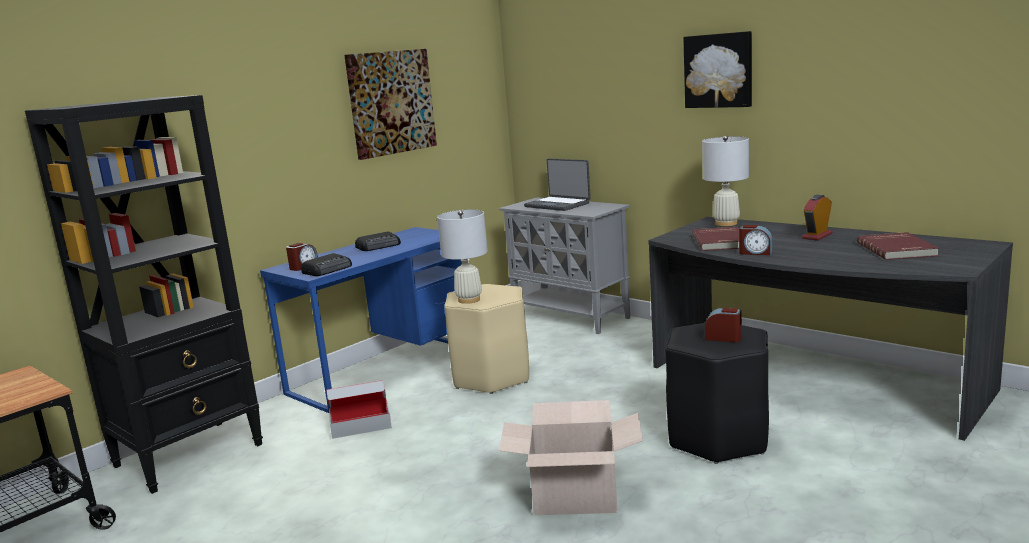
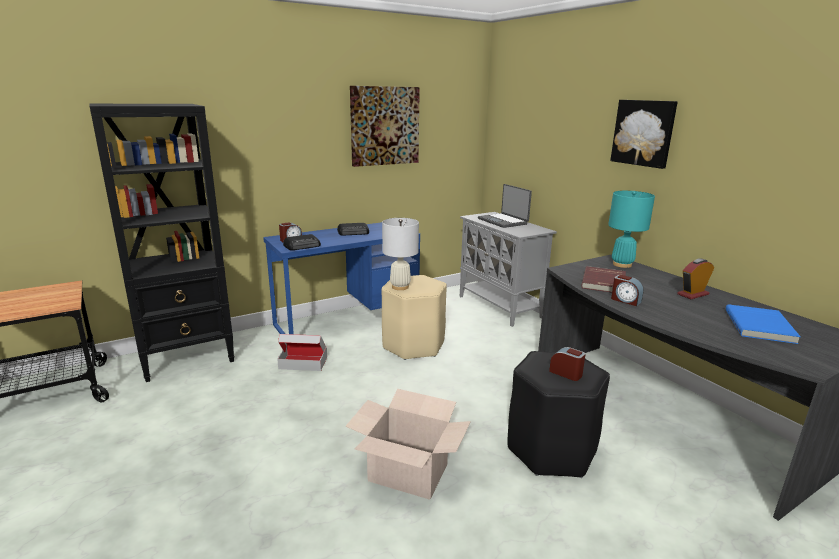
camera: 15 degrees right, 5 degrees up
(726, 224) = (622, 264): white table lamp -> turquoise table lamp
(897, 249) = (761, 326): red book -> blue book

